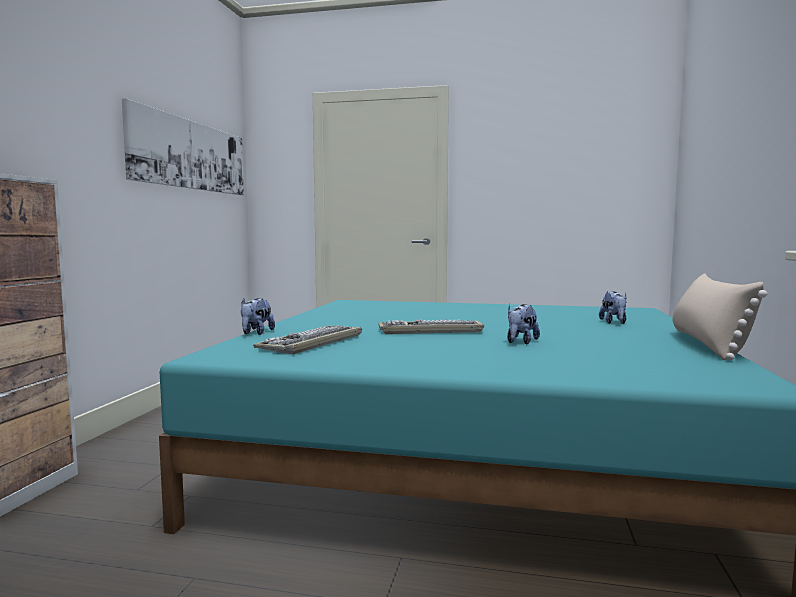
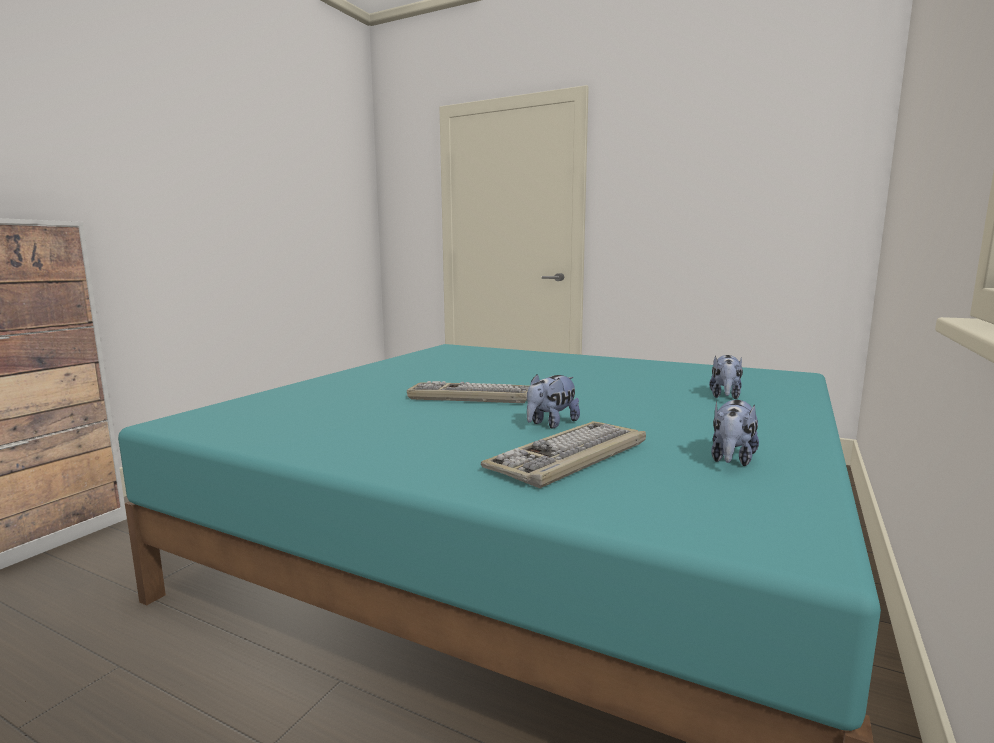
camera: 15 degrees right, 5 degrees up
(191, 155) = (297, 185): picture -> none
(256, 333) = (281, 389): plush toy -> plush toy (731, 460)
(312, 342) = (312, 407): keyboard -> keyboard (569, 457)
(708, 344) = (814, 447): beige pillow -> none

